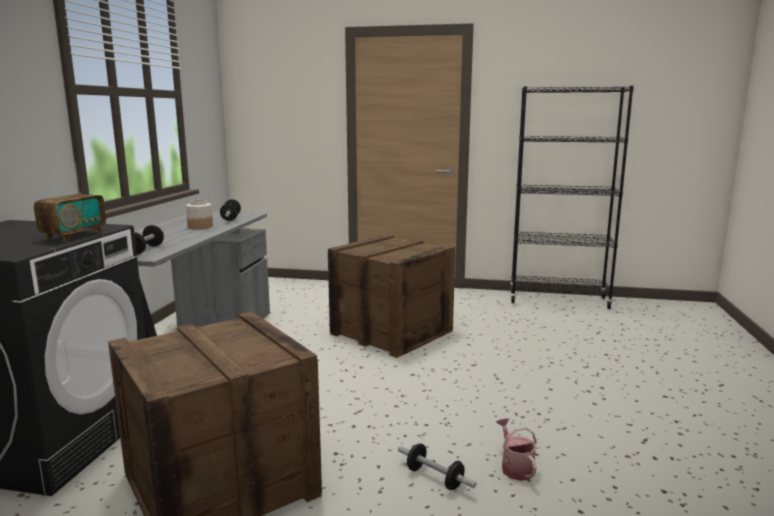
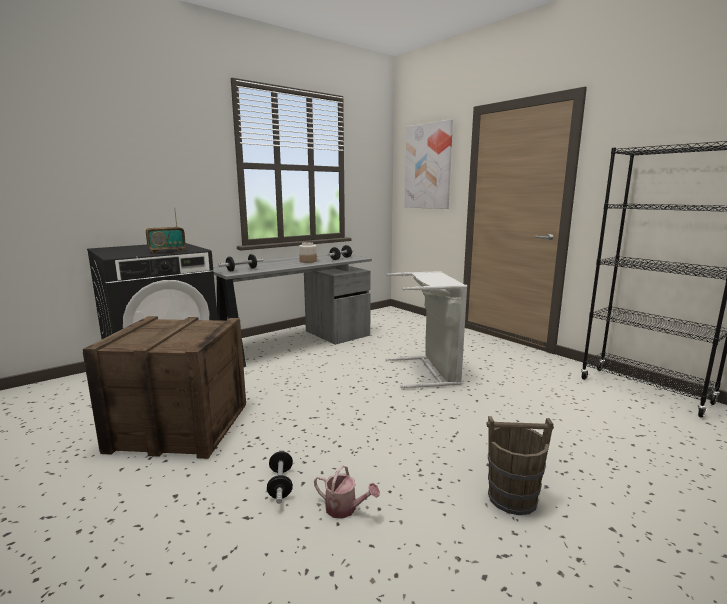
camera: 40 degrees right, 0 degrees up
(284, 93) = (428, 166): none -> picture
(392, 332) = (429, 371): crate -> grey laundry basket
(515, 467) = (345, 509): watering can -> watering can turned 90 degrees clockwise
(597, 404) = (513, 498): none -> brown bucket

